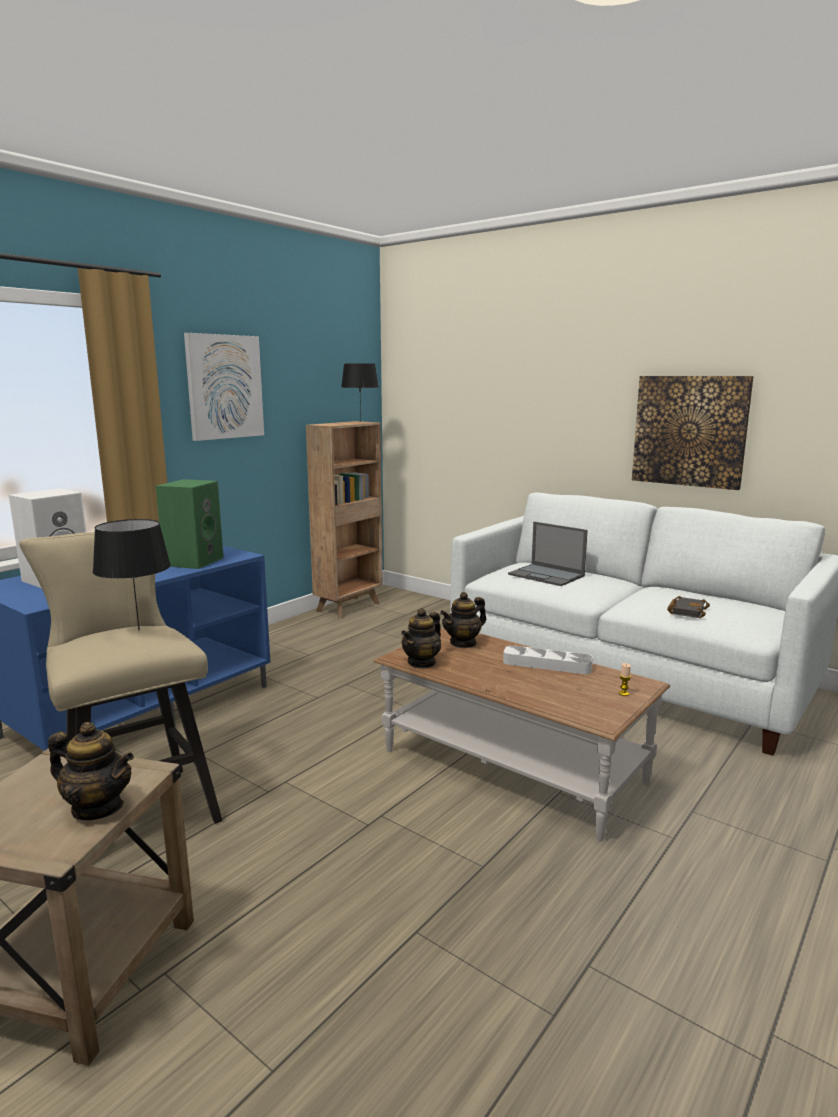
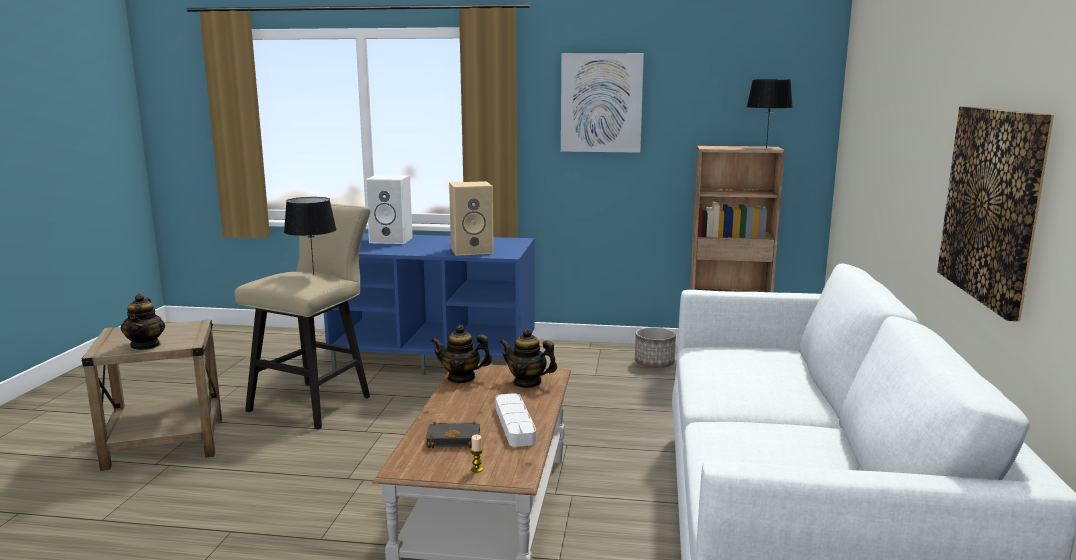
camera: 60 degrees right, 0 degrees up
(193, 561) = (472, 250): green speaker -> beige speaker
(322, 630) = (654, 364): none -> planter
(547, 575) = (749, 366): laptop -> none
(686, 610) = (741, 455): black book -> black book (455, 439)

